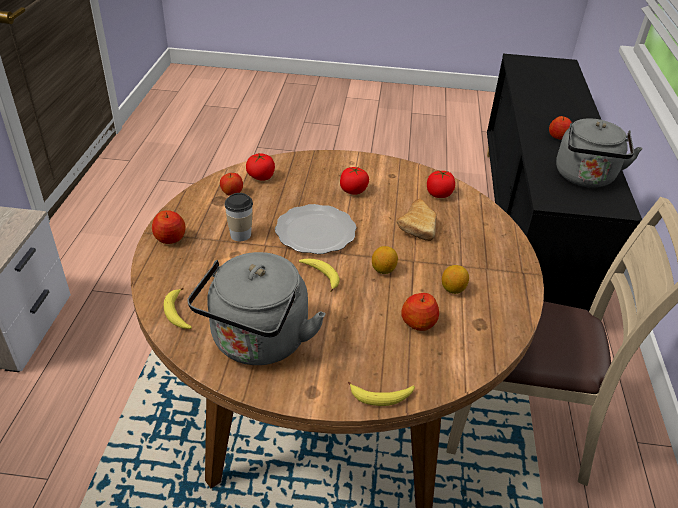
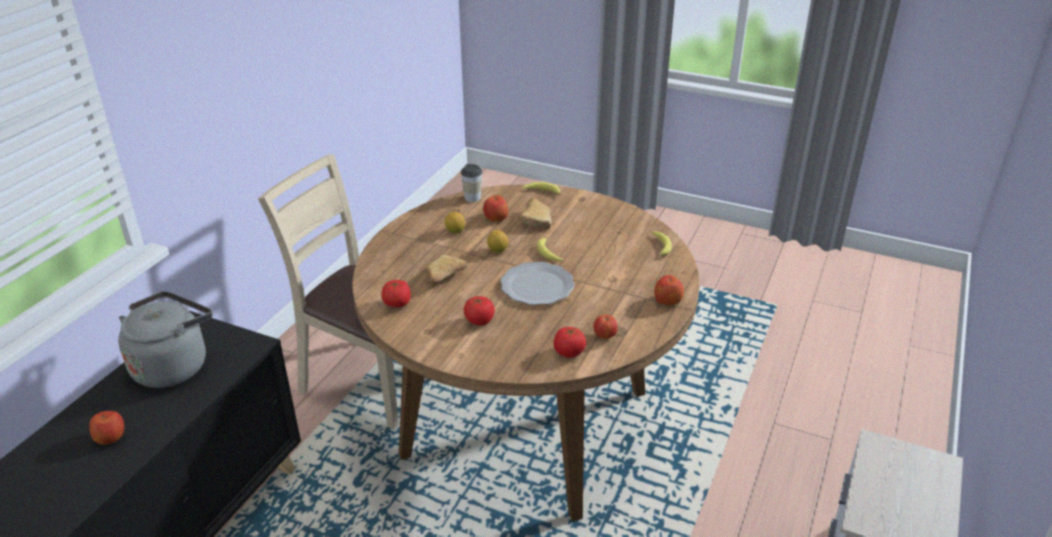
camera: 160 degrees left, 5 degrees down
(240, 234) = (604, 294): cup -> cup (472, 198)
(258, 343) = (608, 223): grey kettle -> none
(362, 331) = (536, 219): none -> bread

